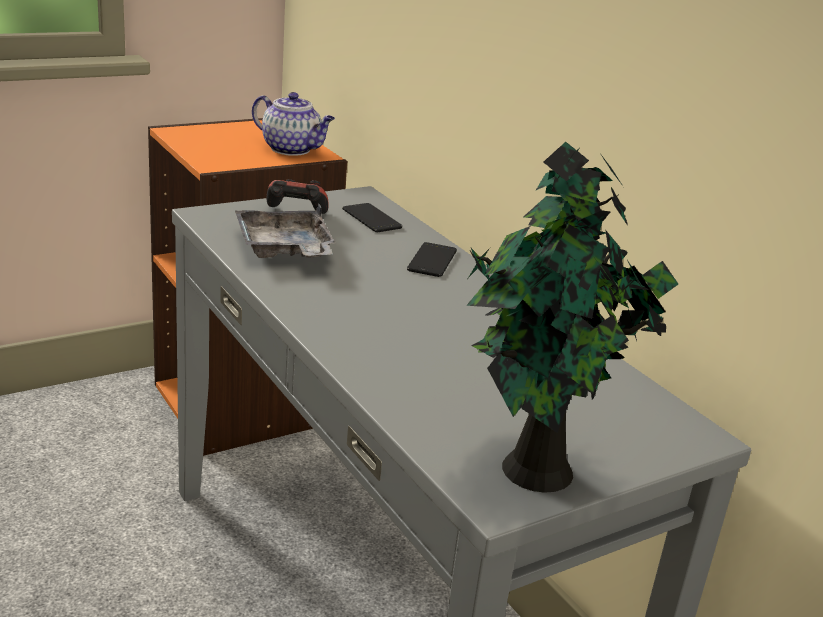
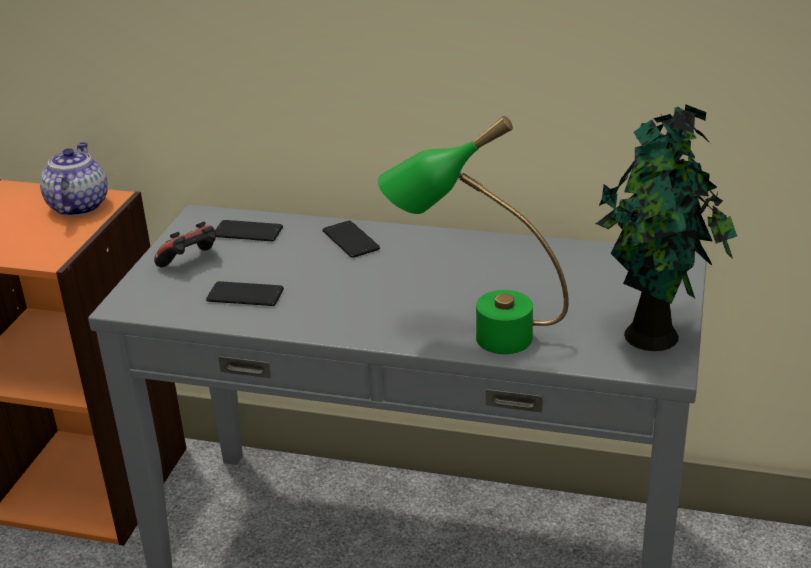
camera: 40 degrees left, 5 degrees up
(285, 250) = (245, 295): grey tray -> phone
(292, 149) = (78, 206): teapot -> teapot turned 75 degrees counterclockwise
(383, 370) = (475, 336): none -> green table lamp

